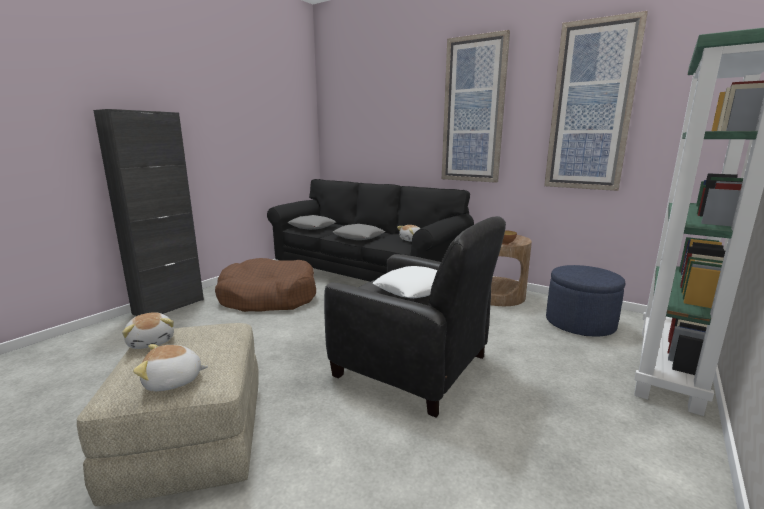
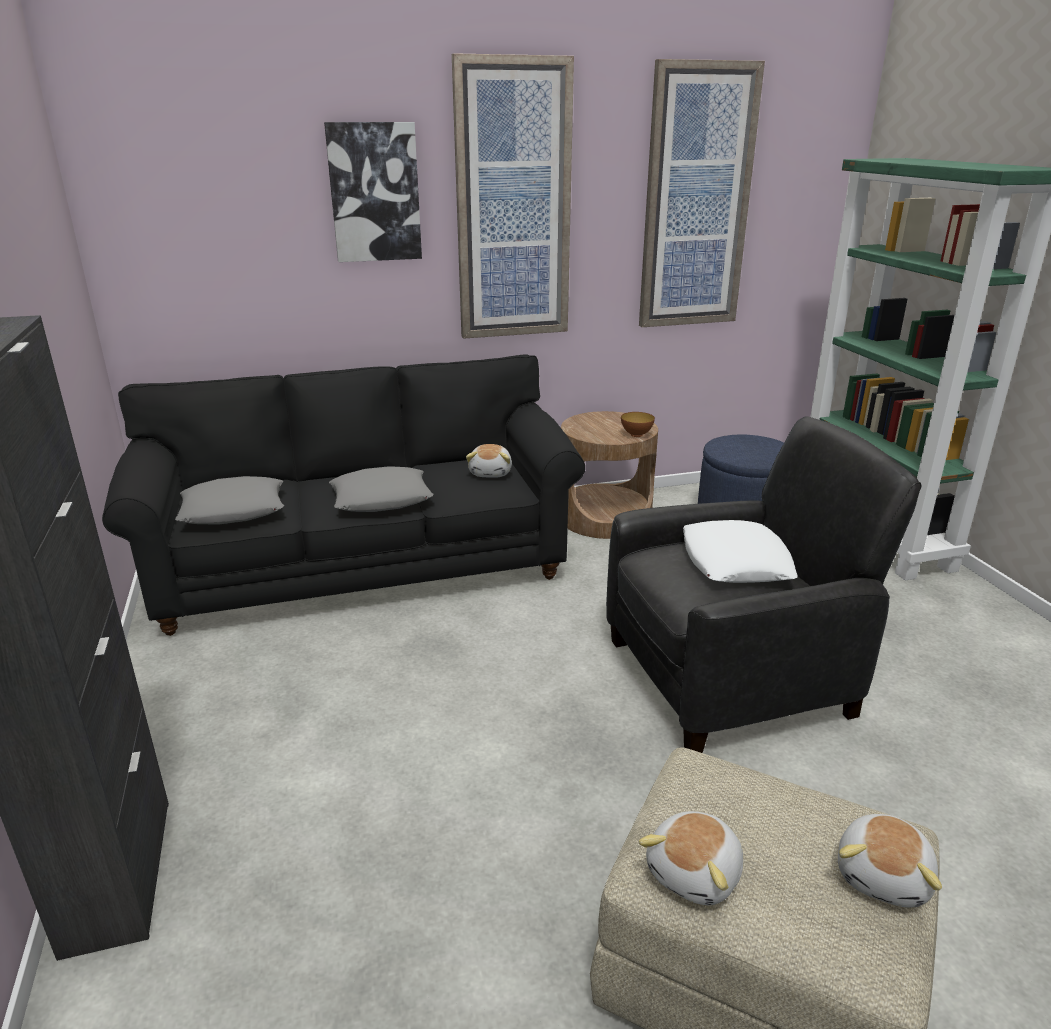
camera: 50 degrees left, 10 degrees up
(152, 341) = (696, 873): plush toy -> plush toy turned 120 degrees clockwise
(268, 297) = (301, 709): brown dog bed -> none
(411, 106) = (374, 193): none -> picture

